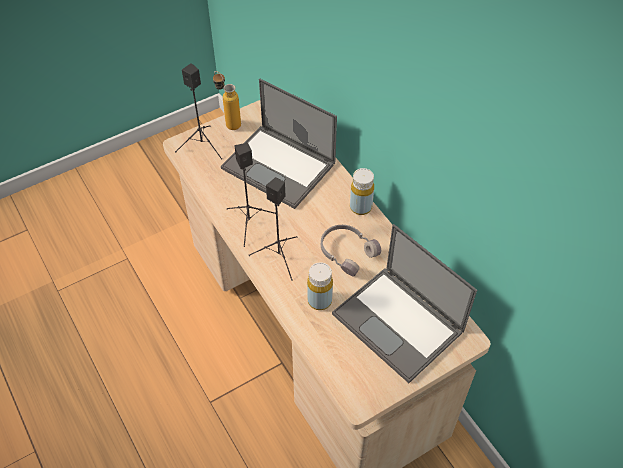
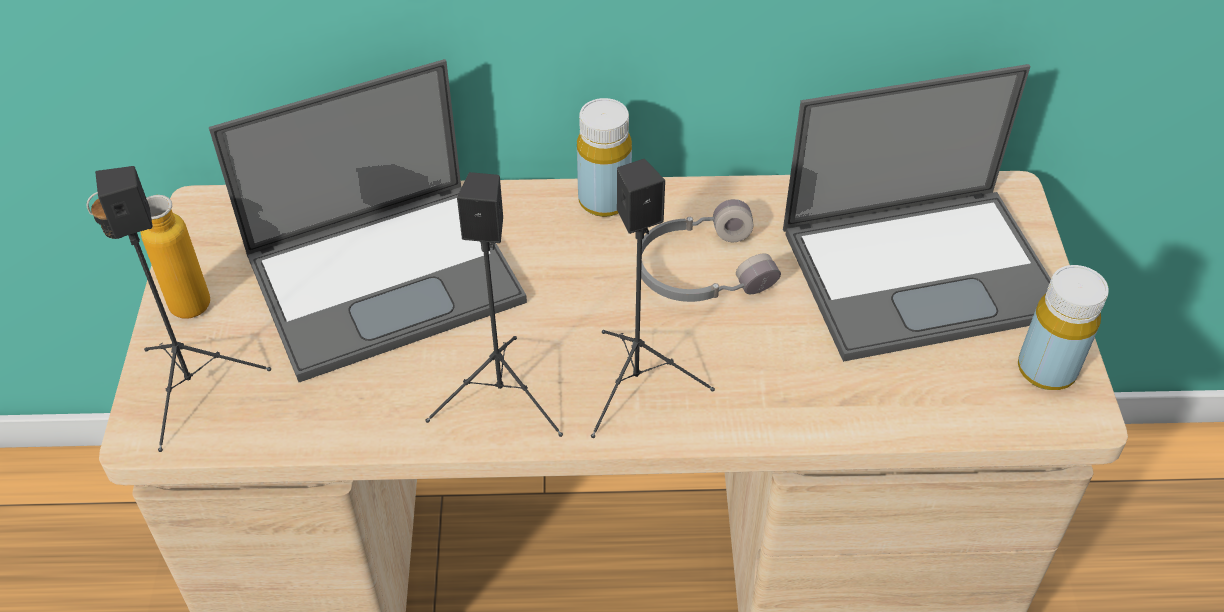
camera: 60 degrees left, 5 degrees down
(319, 300) = (796, 366): yellow bottle -> yellow bottle (1046, 370)

